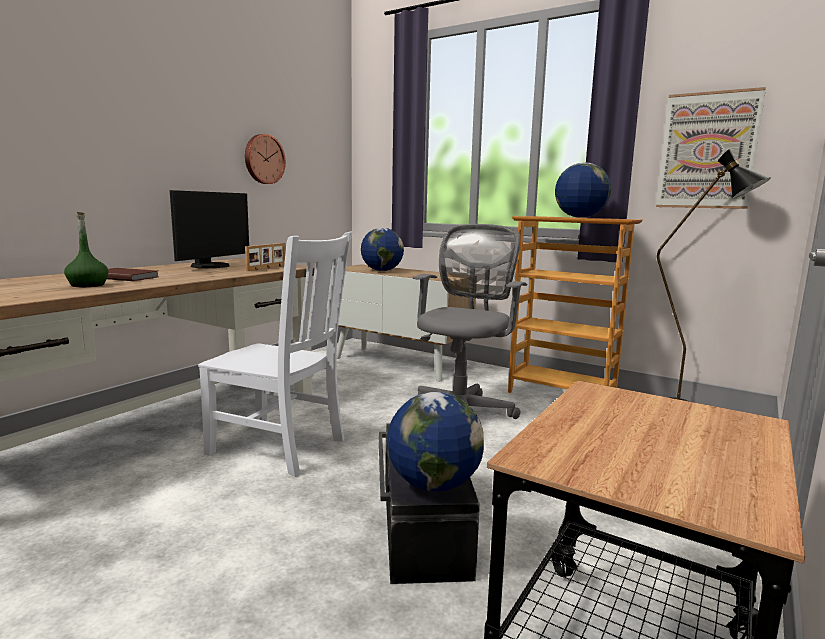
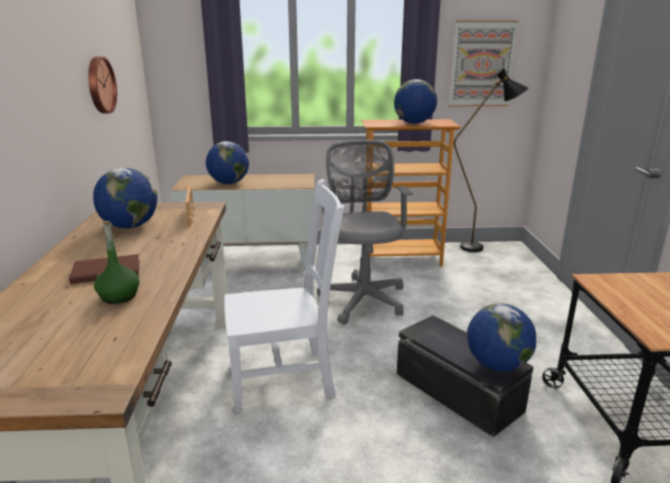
camera: 35 degrees left, 10 degrees up
(212, 266) = (130, 226): monitor -> globe

